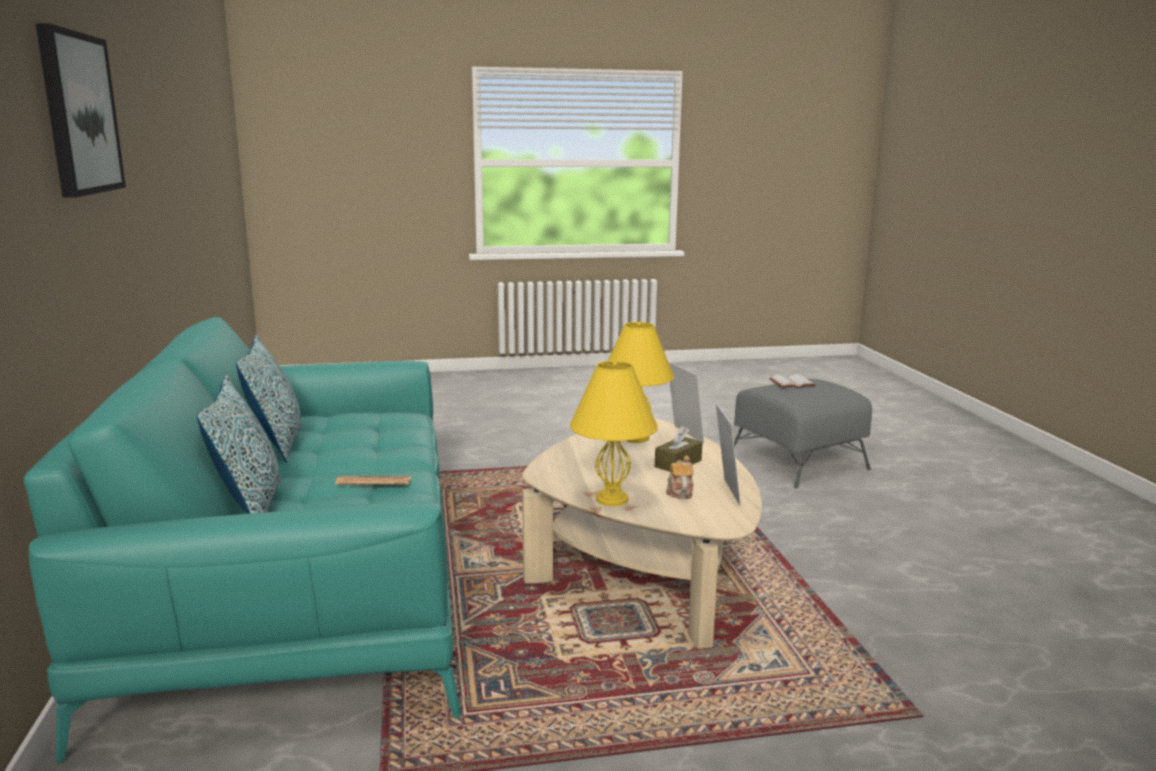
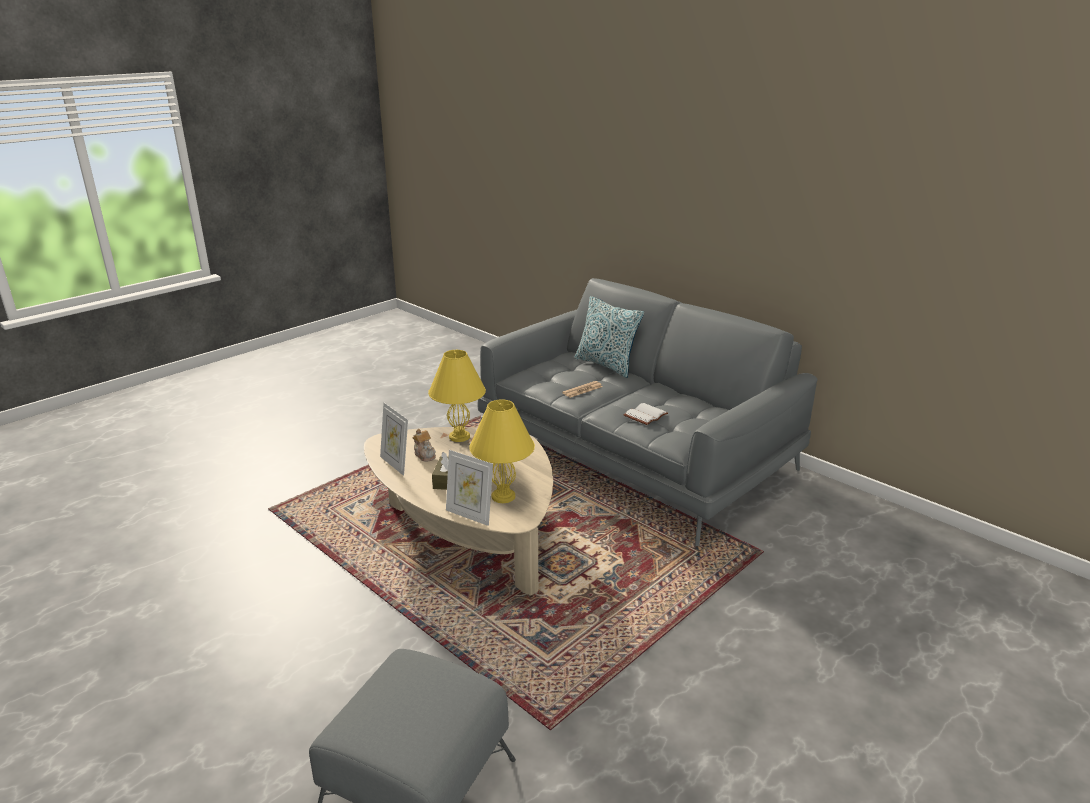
camera: 145 degrees right, 10 degrees up
(79, 114) = (742, 166): picture -> none
(277, 444) = (686, 394): pillow -> none
(300, 589) = (635, 455): turquoise sofa -> grey sofa
(792, 384) = (432, 713): white book -> white book (645, 415)

